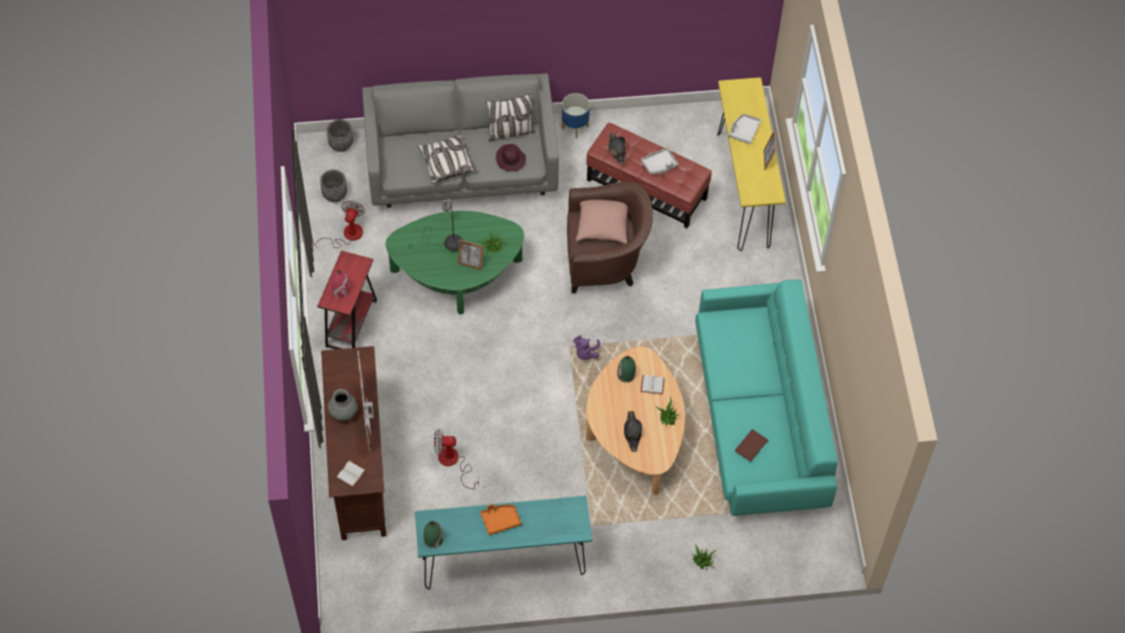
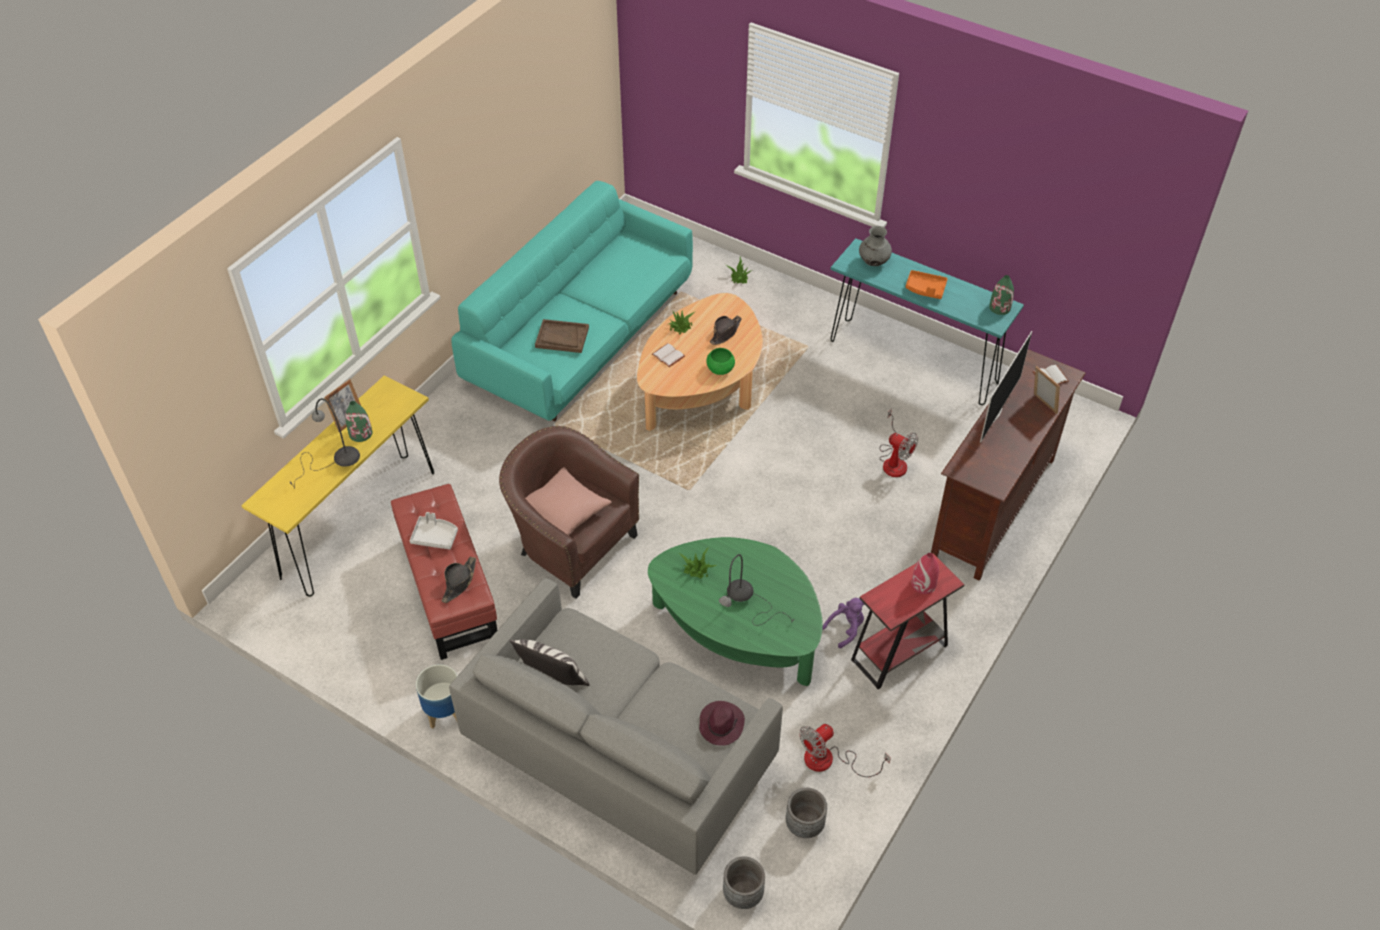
camera: 140 degrees left, 10 degrees down
(344, 413) = (1020, 430): grey vase -> grey vase (873, 262)
(447, 163) = (664, 690): pillow -> none
(470, 264) = (738, 565): picture frame -> picture frame (1042, 405)
(511, 159) = (586, 645): purple hat -> purple hat (721, 724)
(585, 353) = (679, 475): purple plush toy -> purple plush toy (846, 629)
(607, 397) = (720, 369): none -> green bowl
(626, 375) = (683, 376): green vase -> green vase (361, 433)
(736, 347) = (562, 337): none -> brown tray
(744, 131) = (333, 462): grey tray -> grey table lamp
(750, 446) = (636, 267): brown book -> none

